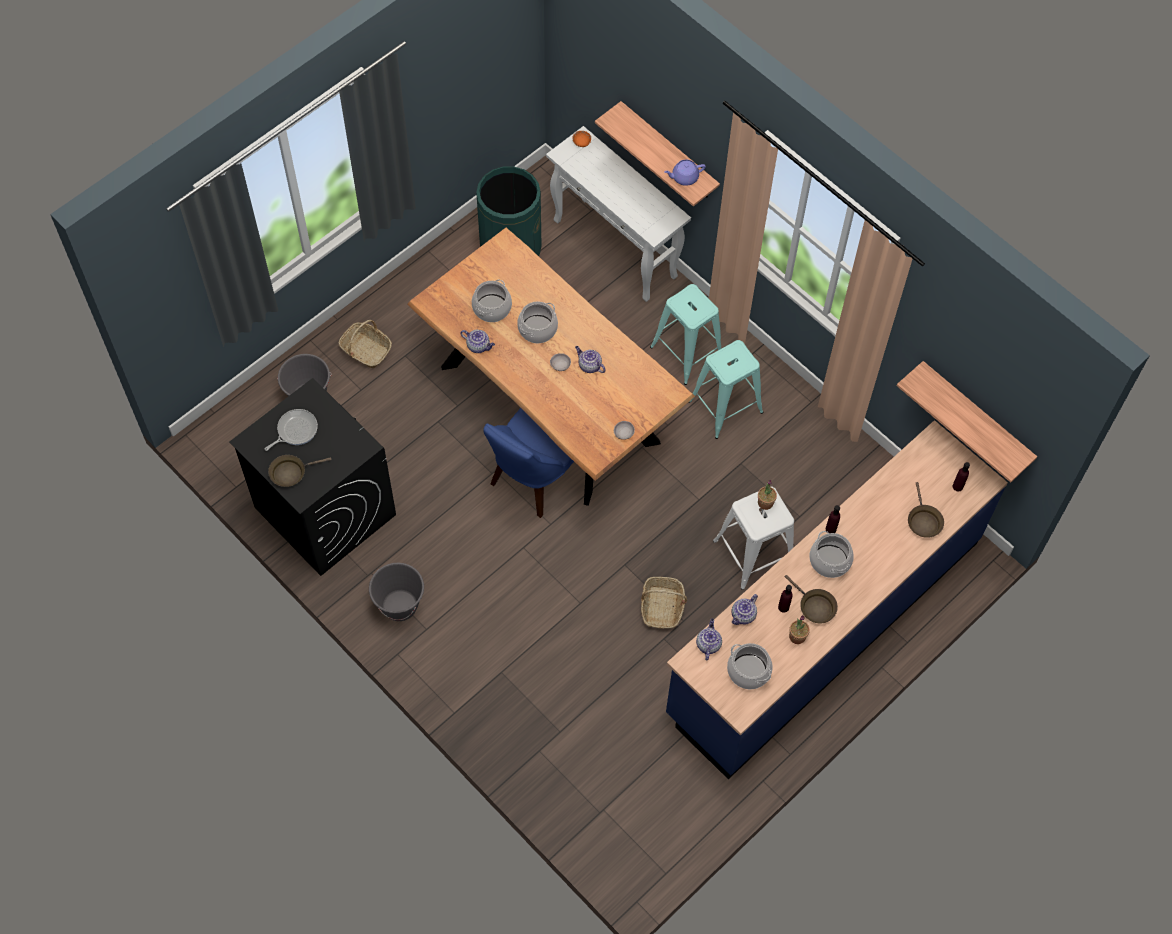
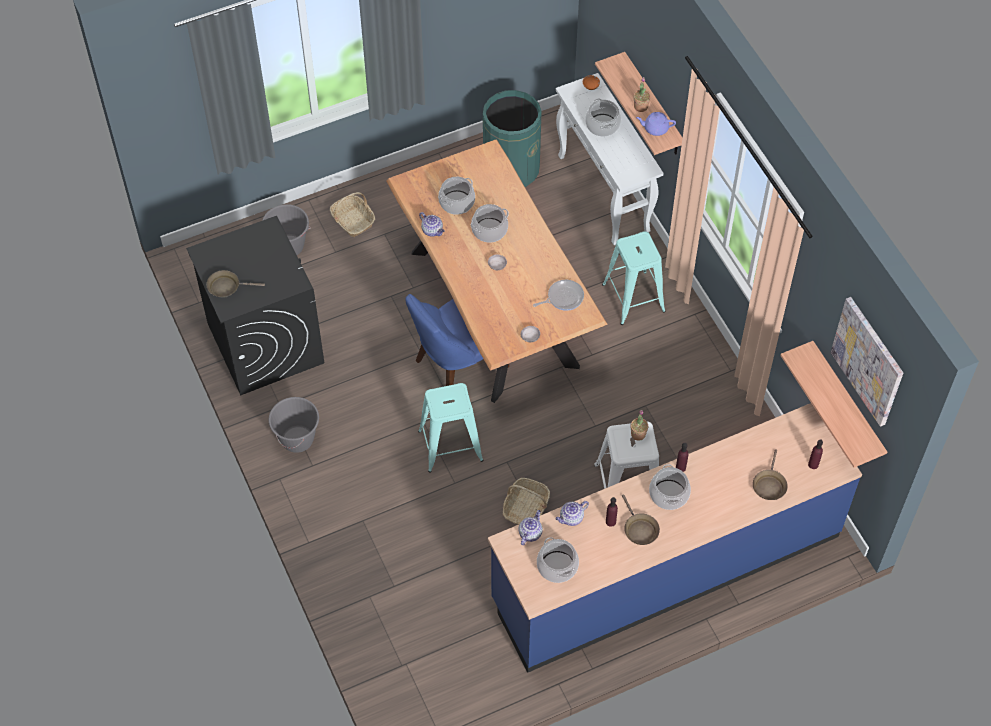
camera: 20 degrees right, 5 degrees down
(295, 430) = (244, 254): frying pan -> frying pan (563, 297)
(589, 365) = (522, 272): teapot -> none
(609, 182) = (602, 125): none -> cooking pot
(725, 406) = (650, 353): turquoise stool -> turquoise stool (450, 445)
(797, 636) = (613, 550): potted plant -> potted plant (641, 106)
(1004, 373) = (868, 361): none -> picture

